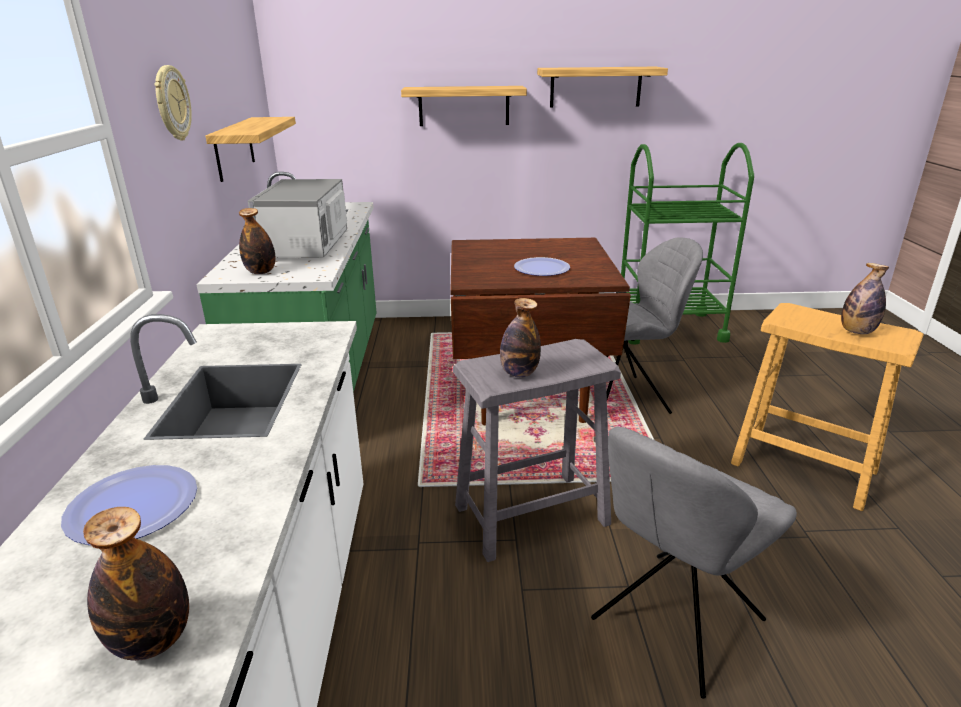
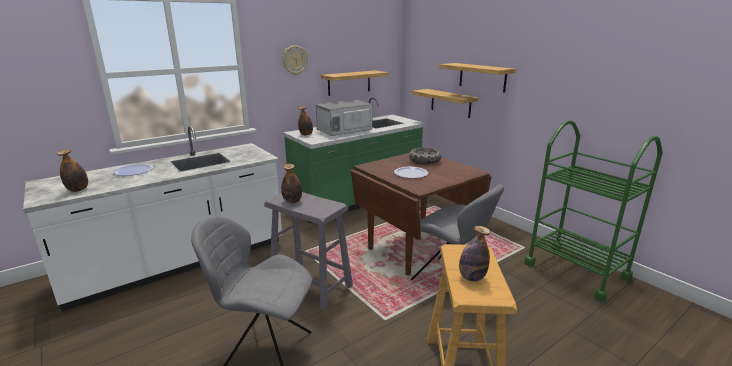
camera: 55 degrees right, 5 degrees down
(502, 249) = (424, 161): none -> bowl
(595, 87) = (562, 74): shelf -> shelf (450, 103)

